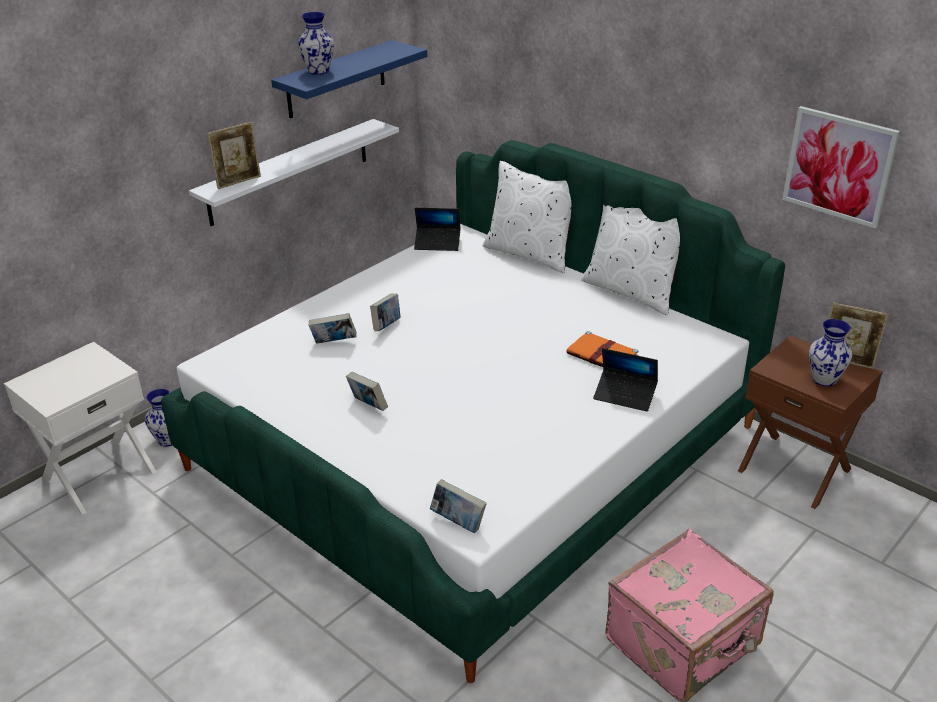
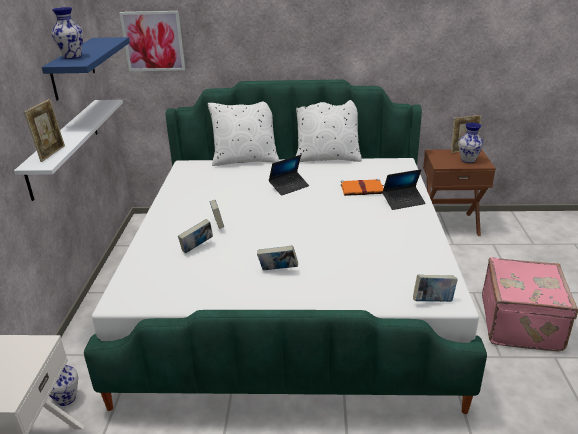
camera: 40 degrees left, 5 degrees down
(437, 243) = (180, 173): laptop -> laptop (289, 187)
(839, 166) = (442, 37): picture -> picture (153, 41)

